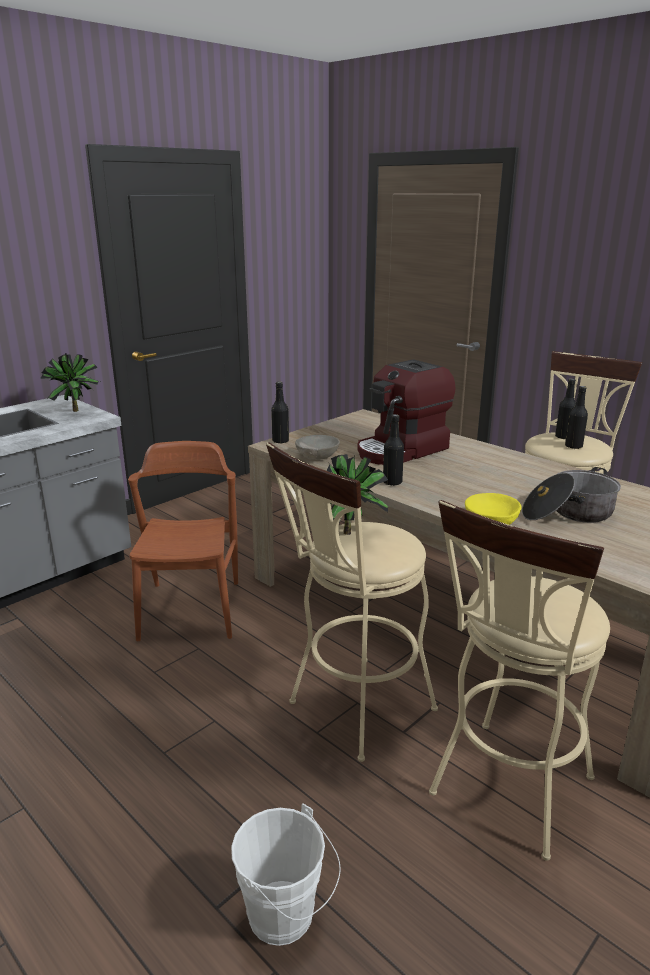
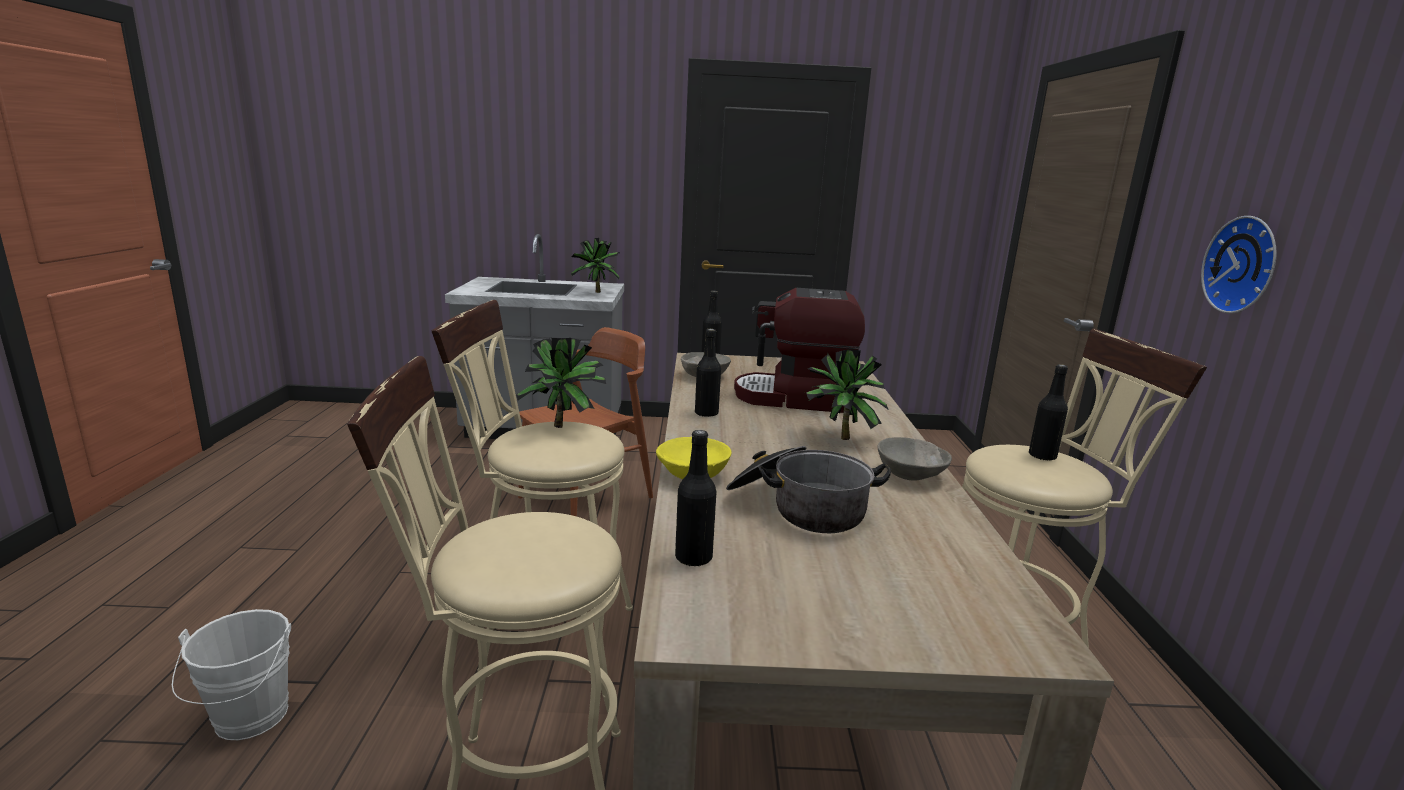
camera: 45 degrees right, 5 degrees down
(484, 467) = (838, 439): none -> potted plant
(554, 472) = (909, 475): none -> grey bowl
(573, 446) = (1026, 468): black bottle -> black bottle (693, 558)
(605, 298) = (1244, 265): none -> wall clock

